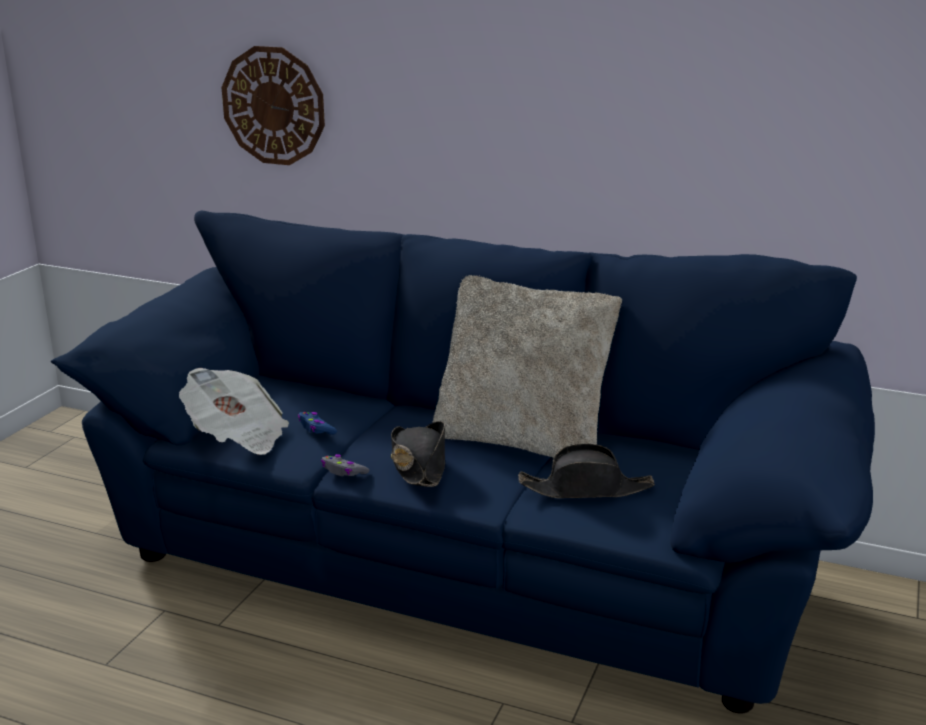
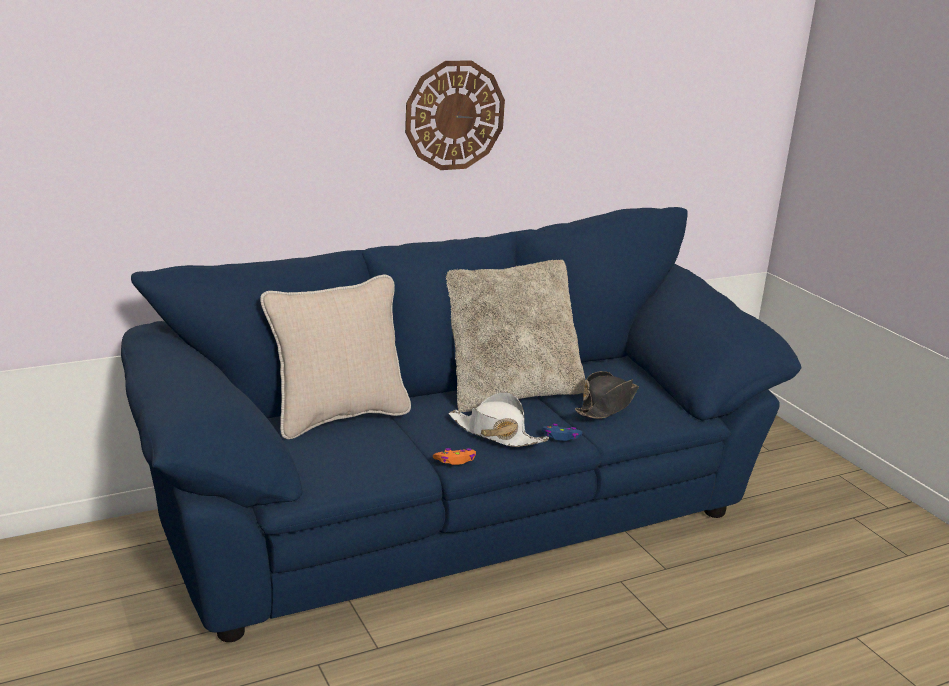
camera: 50 degrees left, 0 degrees up
(237, 435) = (338, 470): newspaper -> none
(273, 106) = (176, 149): wall clock -> wall clock (454, 115)
(316, 429) = (382, 440): blue game controller -> blue game controller (561, 437)
(327, 398) = (338, 416): none -> beige pillow
(343, 471) = (455, 460): grey game controller -> orange game controller
(419, 465) = (496, 433): black hat -> white hat

